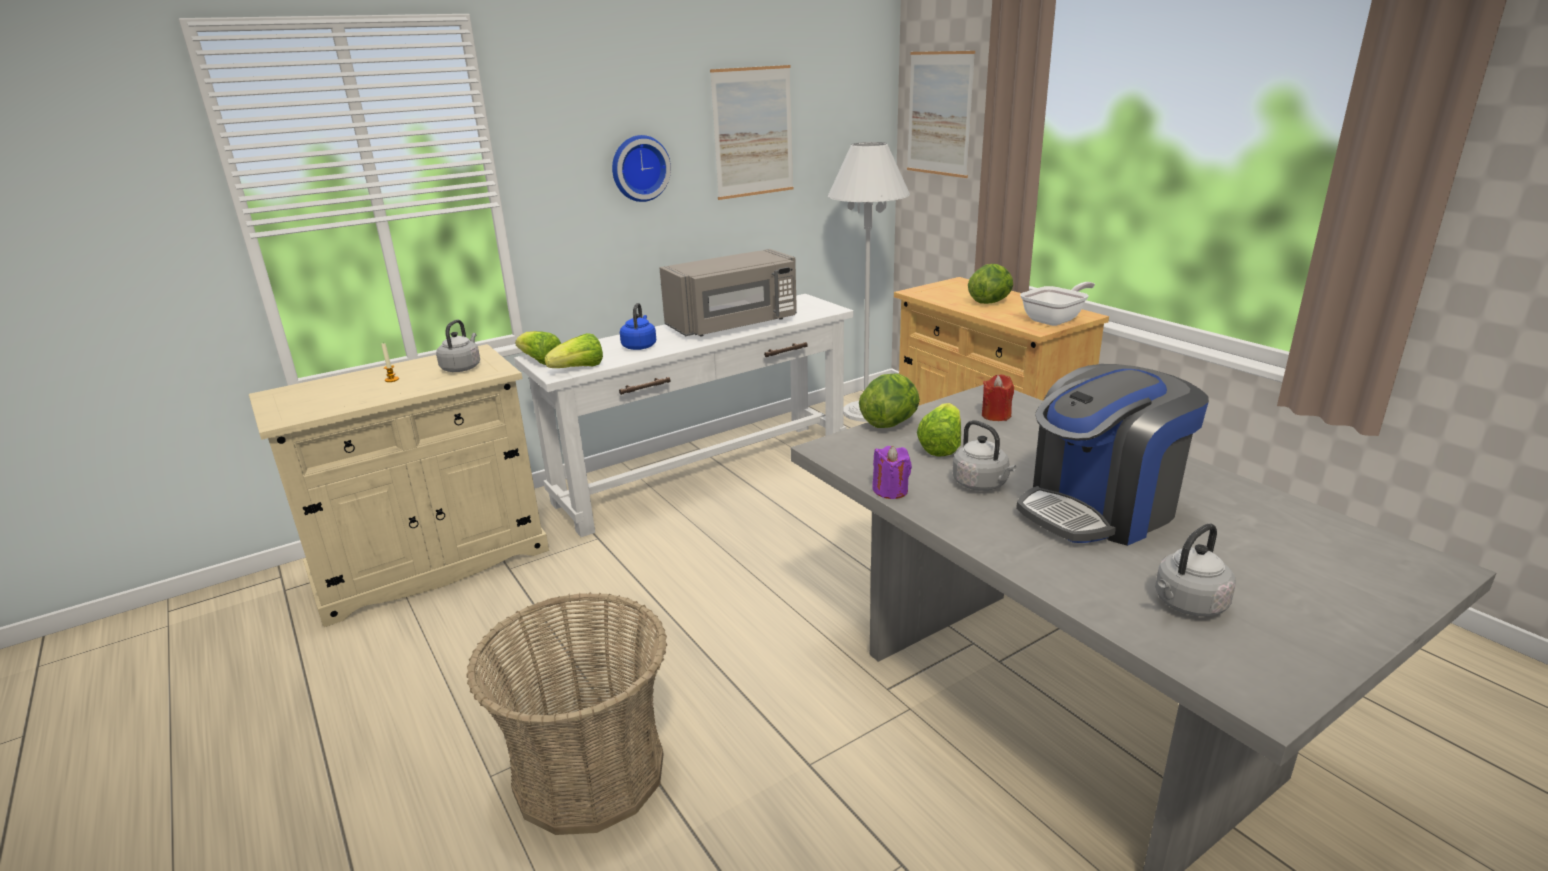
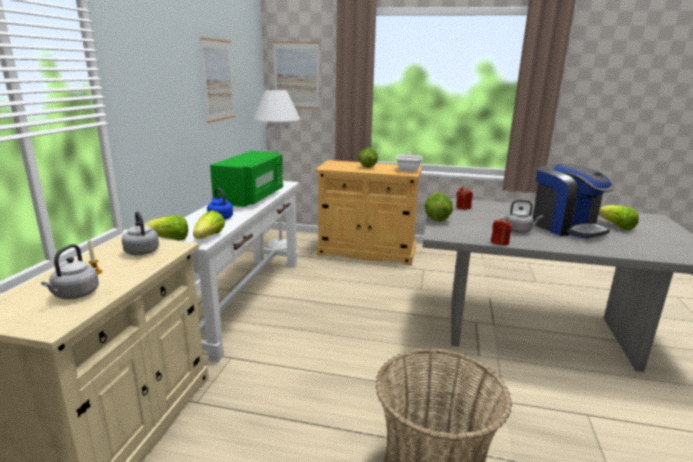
camera: 45 degrees left, 5 degrees down
(639, 168) = (173, 99): wall clock -> none
(734, 324) = (252, 198): grey microwave -> green microwave
(890, 490) = (499, 242): purple candle -> red candle
(941, 446) = (474, 222): lettuce -> lettuce (616, 226)
(1100, 509) = (565, 227): coffee machine -> coffee machine turned 45 degrees counterclockwise
(1187, 604) = (648, 245): grey kettle -> grey kettle (75, 295)

